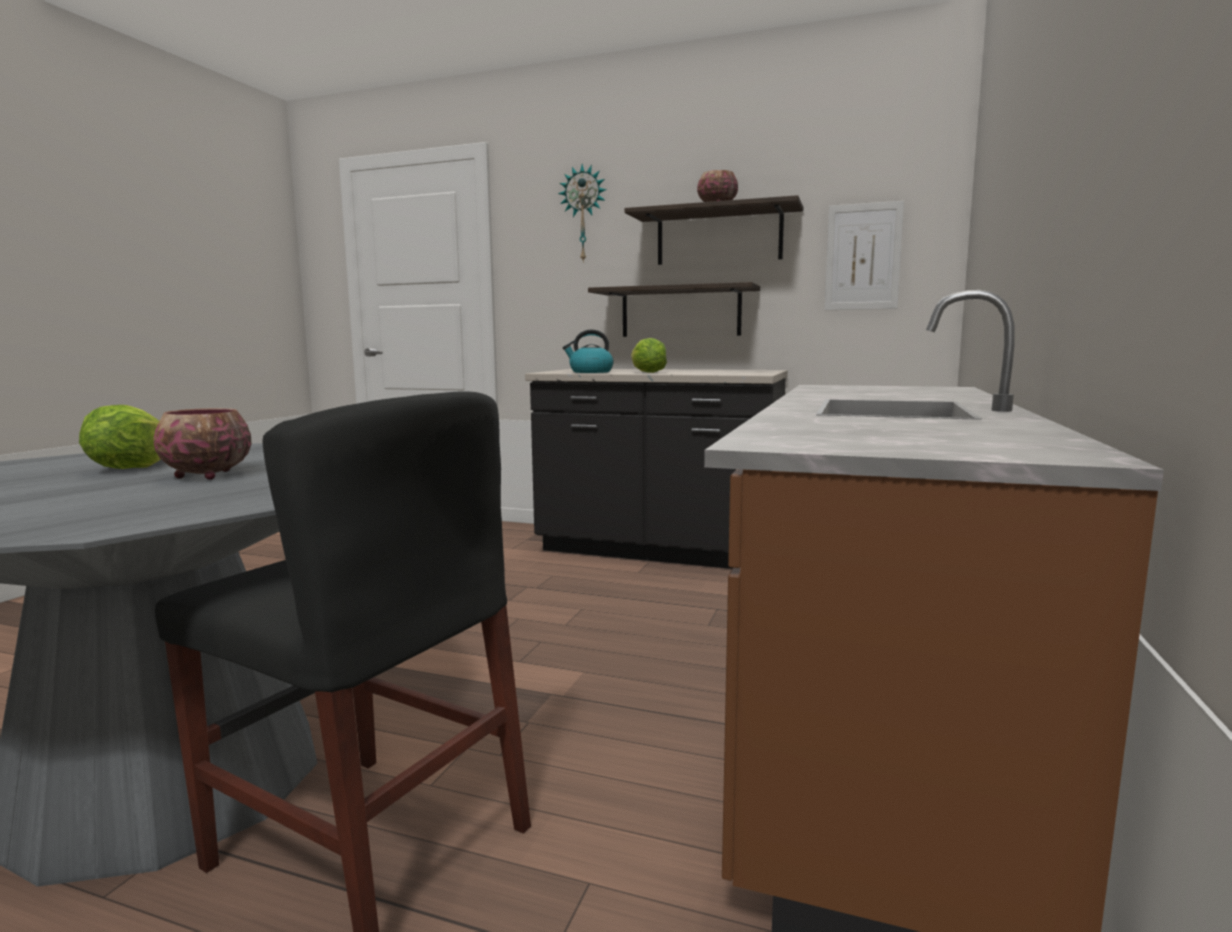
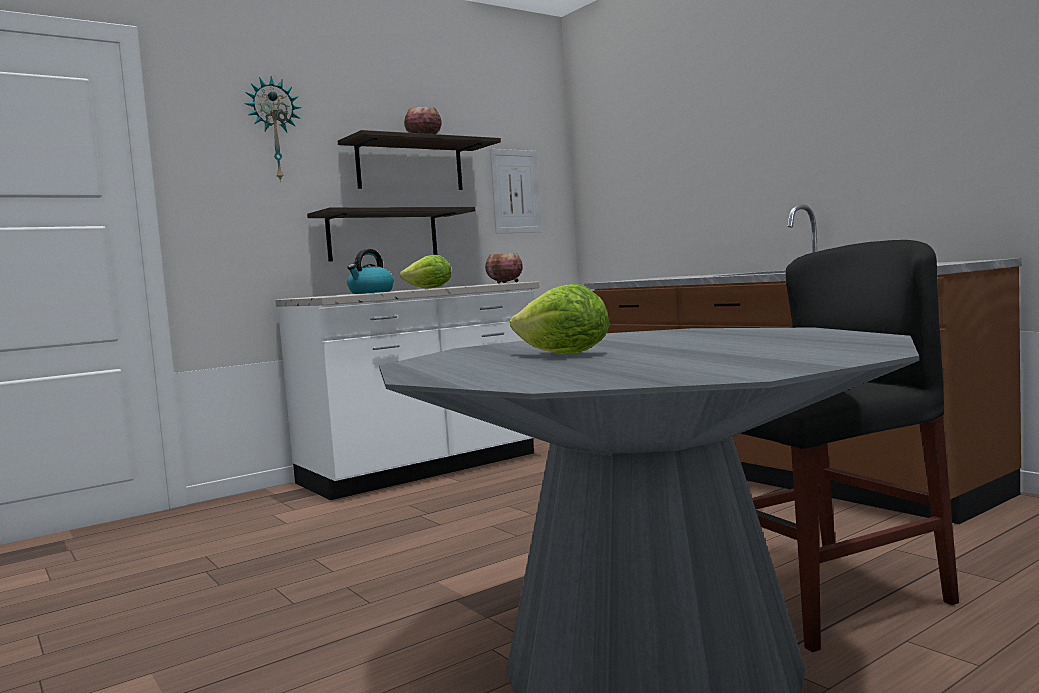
camera: 55 degrees left, 5 degrees down
(205, 476) = (656, 342): bowl -> bowl (505, 283)
(658, 551) = (424, 469): black counter -> white counter

